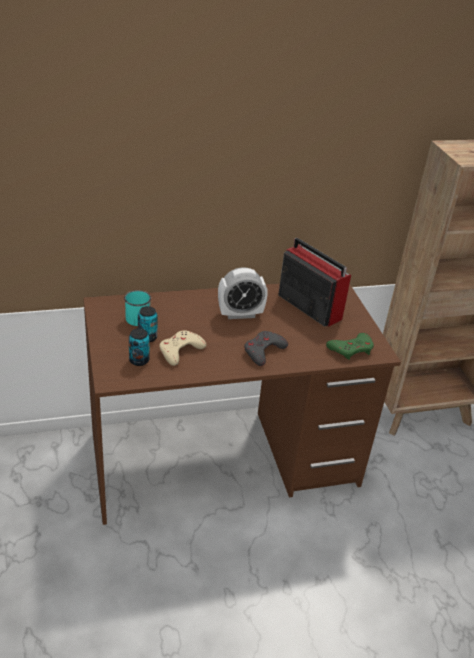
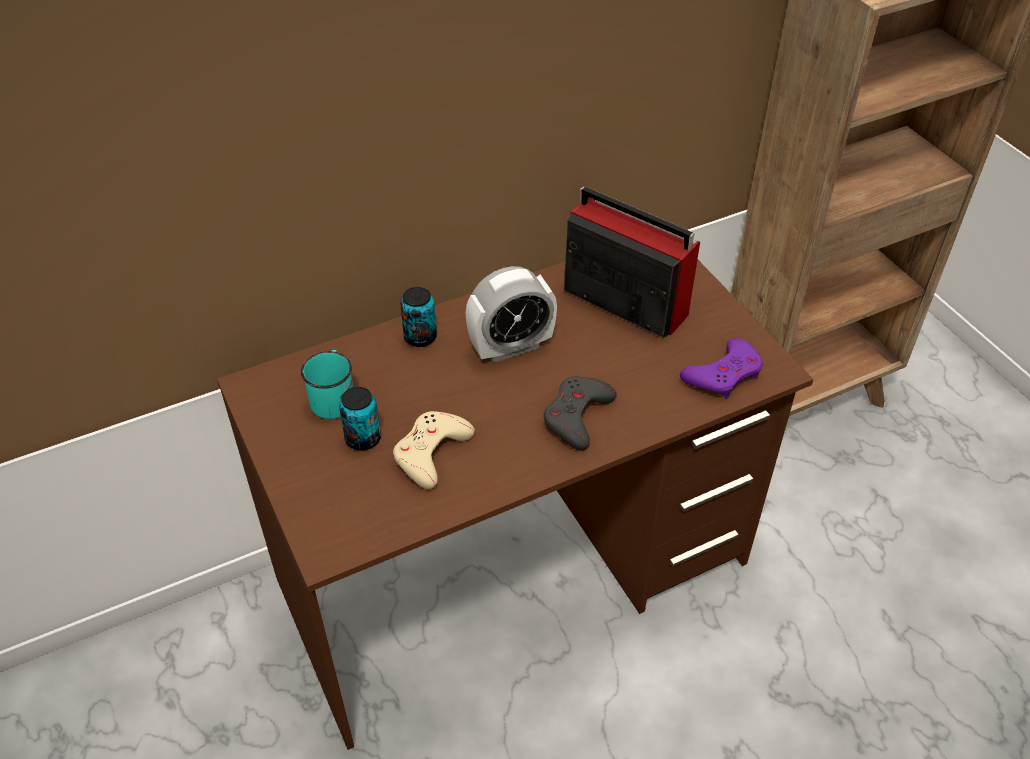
camera: 10 degrees left, 10 degrees up
(139, 360) = (364, 493): can -> can (420, 337)
(351, 349) = (724, 374): green game controller -> purple game controller

